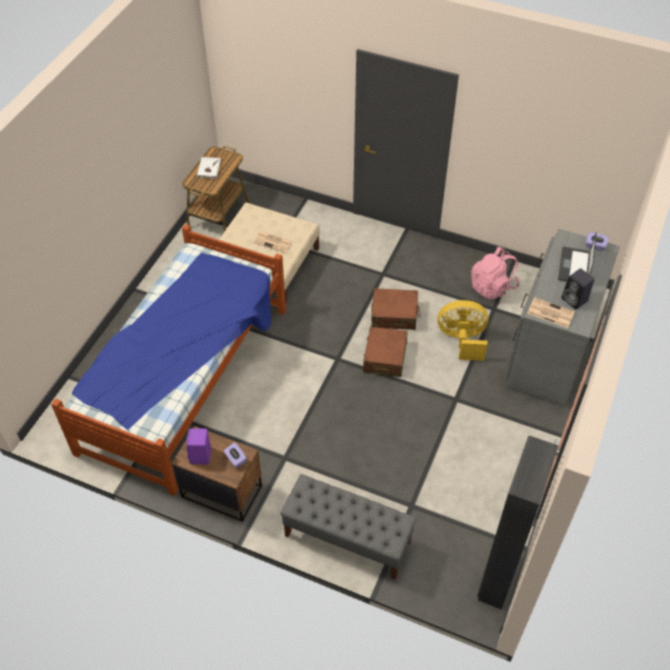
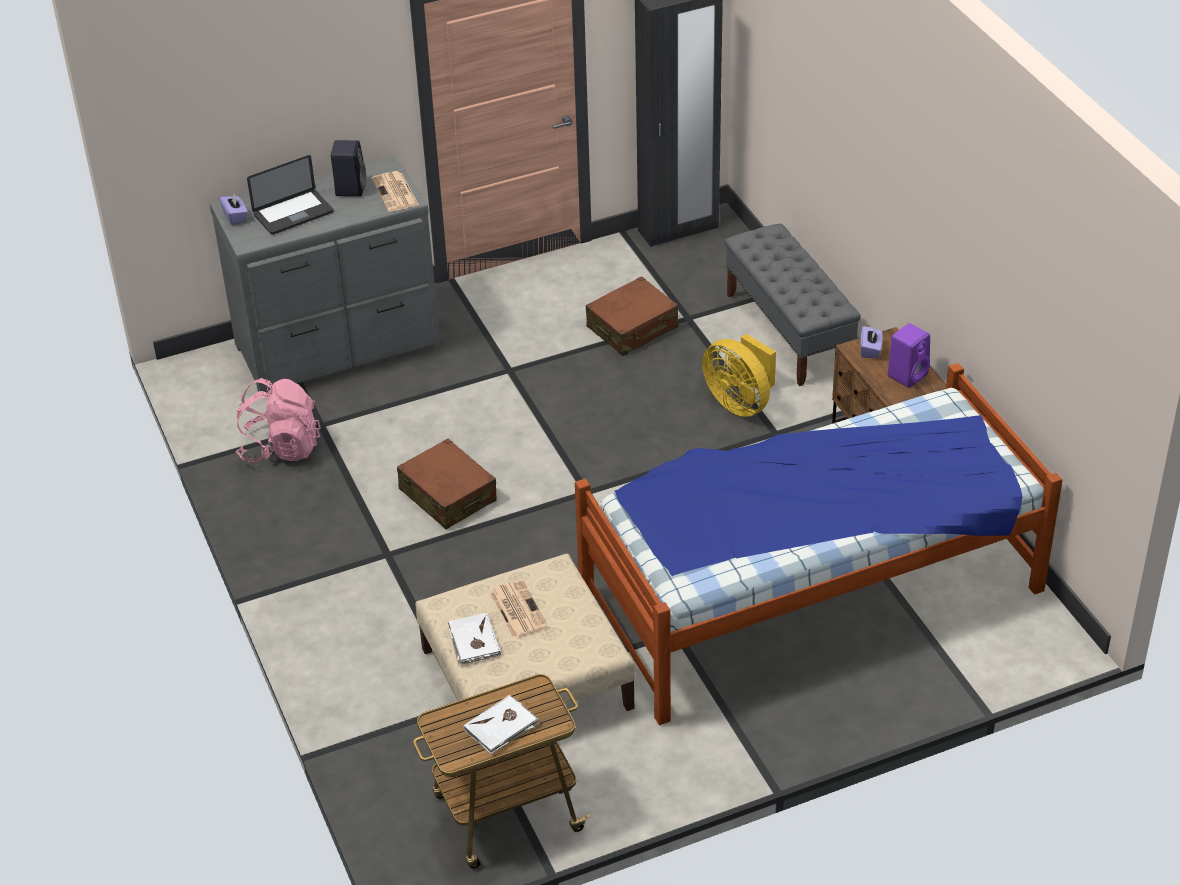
camera: 135 degrees left, 10 degrees down
(275, 220) = (473, 641): none -> white book
(385, 357) = (528, 457): brown suitcase -> brown suitcase (632, 328)
(462, 340) = (411, 418): yellow fan -> yellow fan (740, 403)

